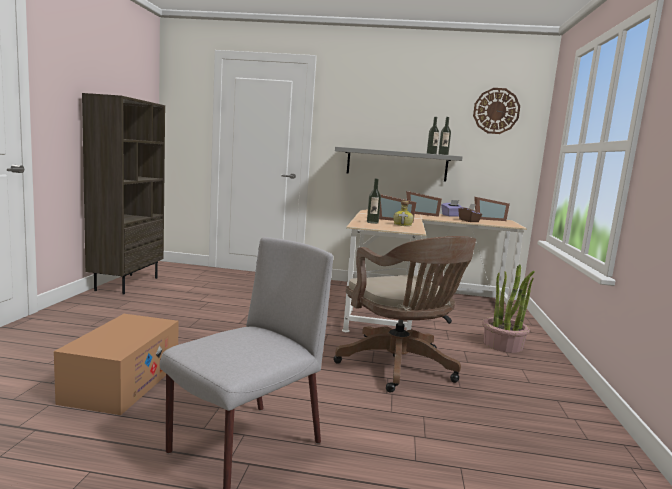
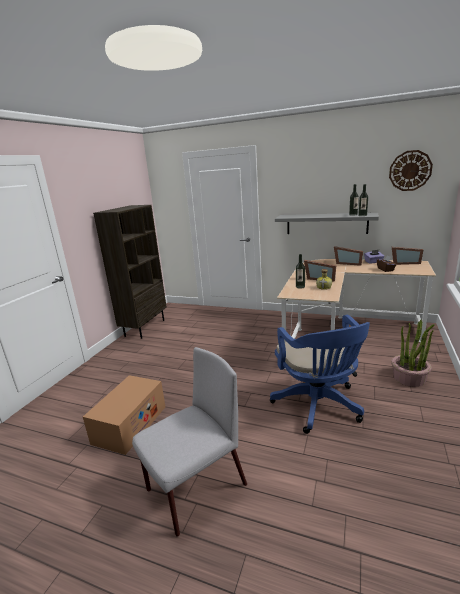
camera: 15 degrees right, 10 degrees up
(400, 367) = (319, 406): brown office chair -> blue office chair

